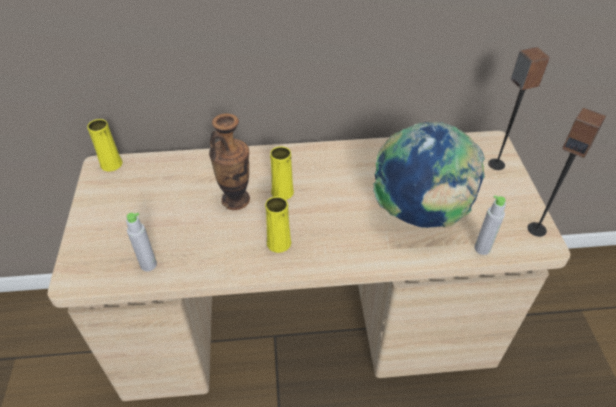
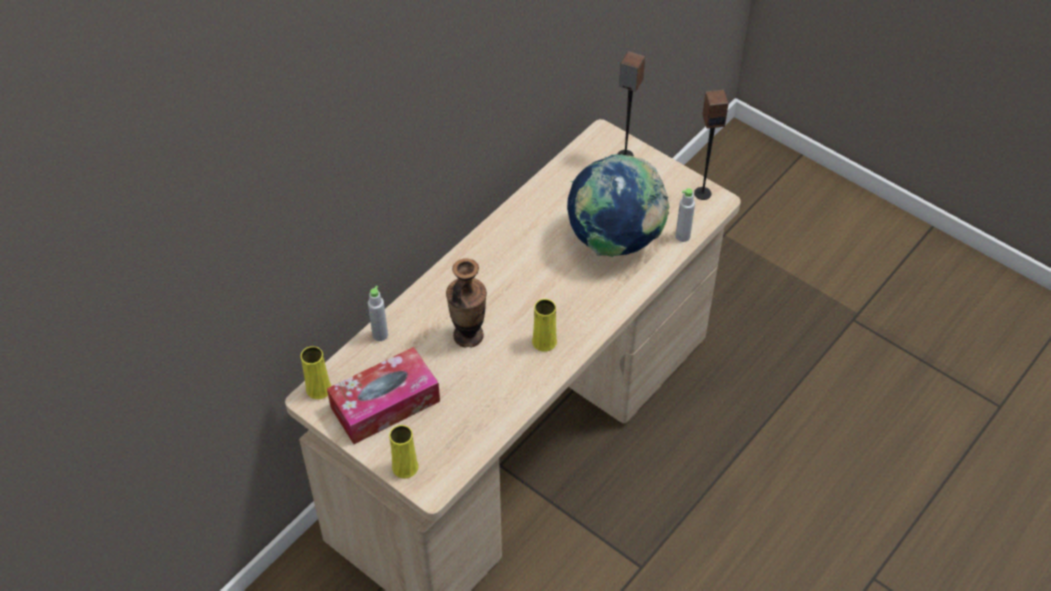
camera: 45 degrees left, 5 degrees up
(130, 202) = (385, 404): none -> tissue box
(148, 265) = (472, 433): grey bottle -> grey bottle (380, 335)
(282, 192) = (496, 301): yellow vase -> yellow vase (405, 467)

